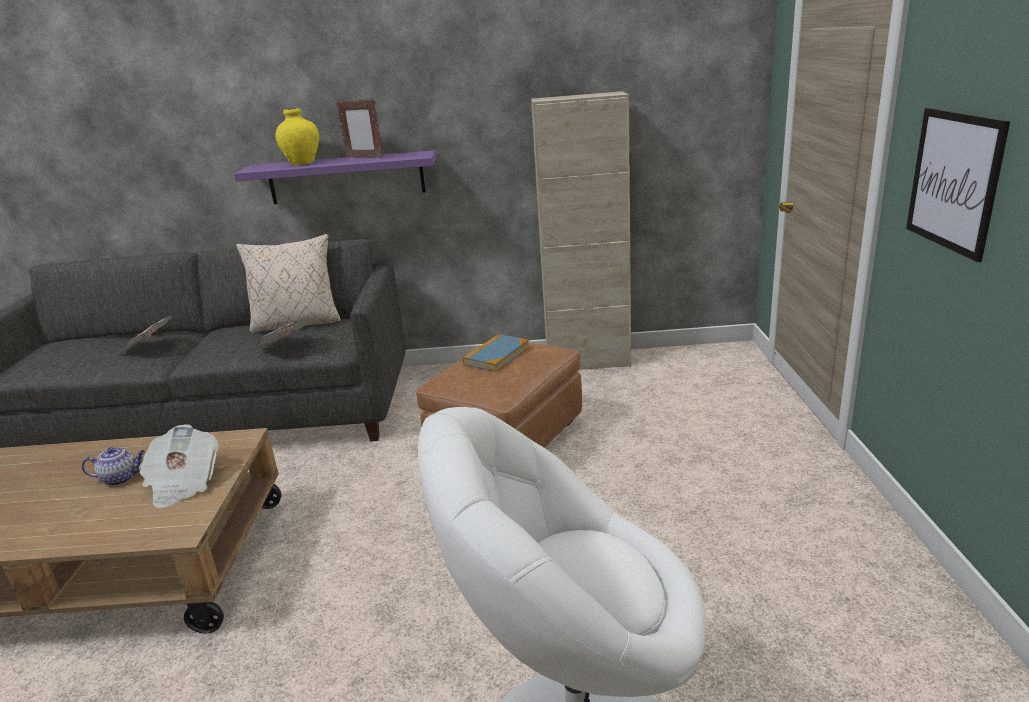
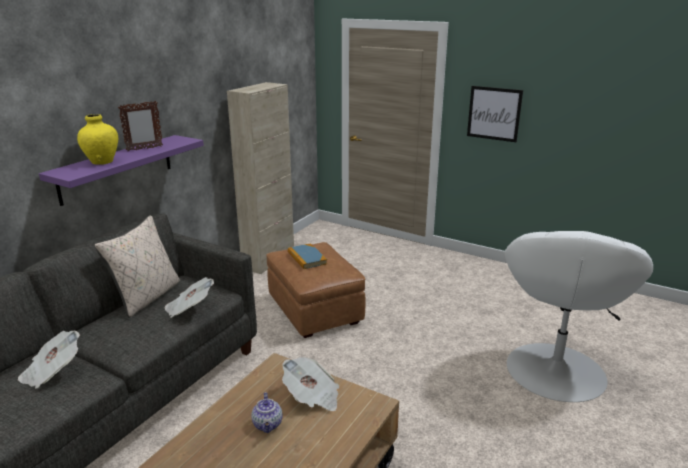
camera: 60 degrees left, 0 degrees up
(121, 478) = (268, 425): teapot -> teapot turned 150 degrees clockwise

